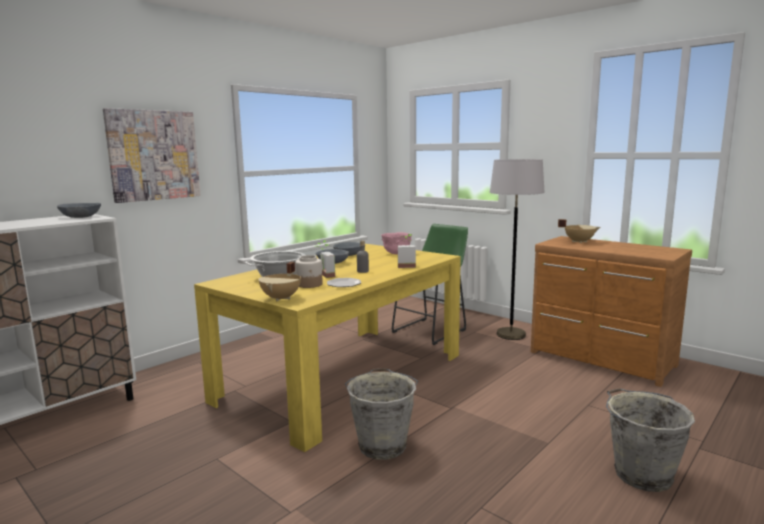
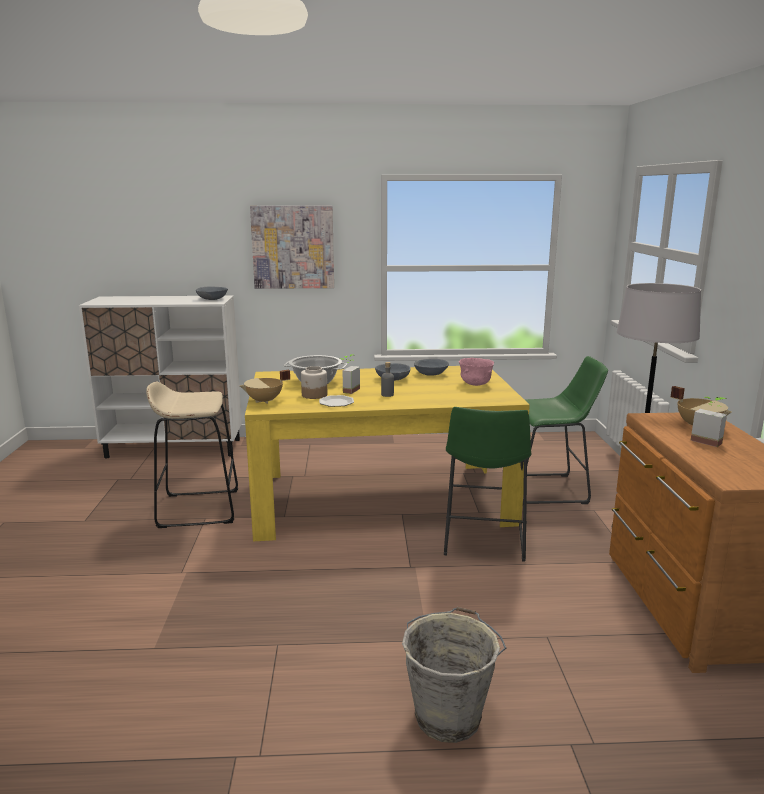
camera: 45 degrees right, 5 degrees up
(191, 454) = (198, 508): none -> beige stool
(382, 445) = (305, 564): grey bucket -> none
(406, 266) = (439, 400): potted plant -> potted plant (708, 440)
(457, 373) = (483, 541): none -> green stool

